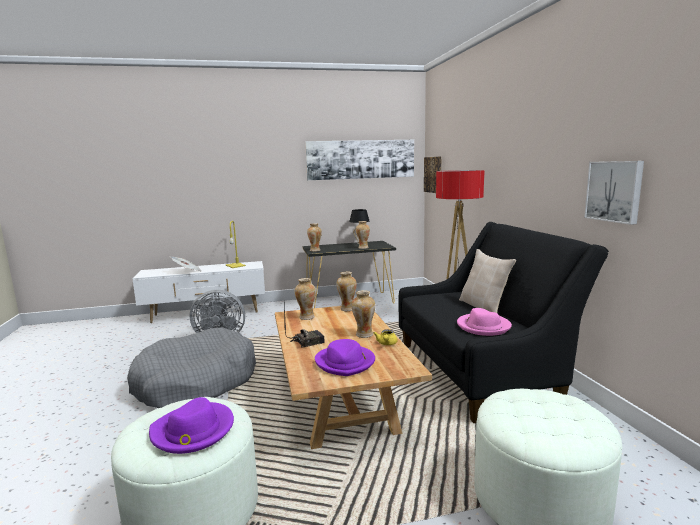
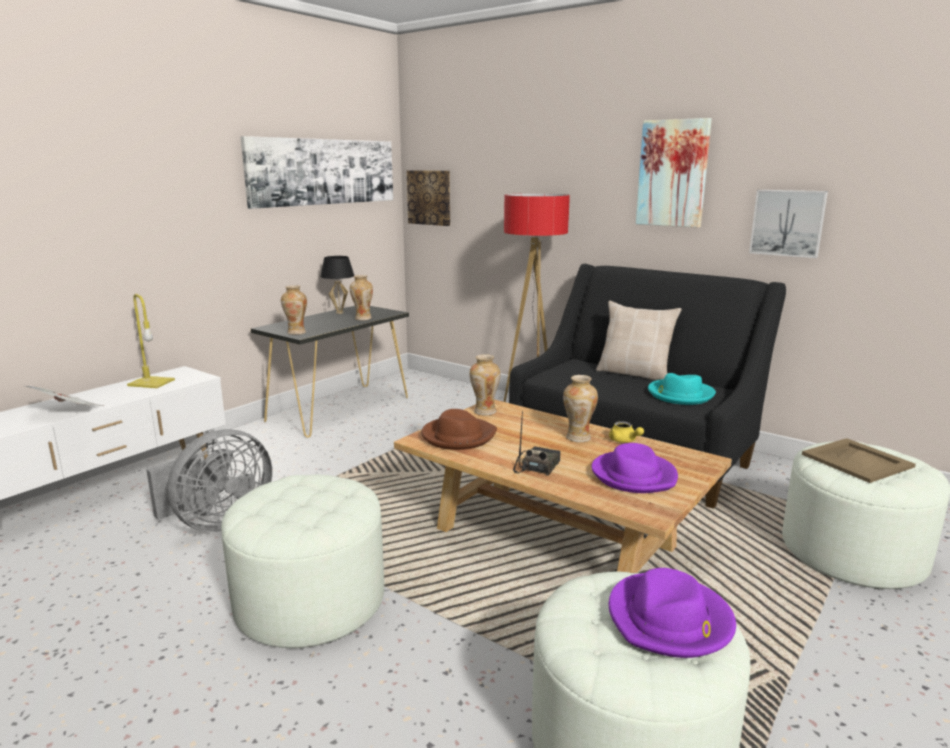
camera: 40 degrees left, 5 degrees up
(196, 382) = (310, 600): grey dog bed -> white ottoman
(306, 317) = (458, 436): vase -> brown hat
(483, 326) = (680, 394): pink hat -> turquoise hat
(534, 408) = (856, 460): none -> beige tray
(543, 151) = (673, 173): none -> picture

